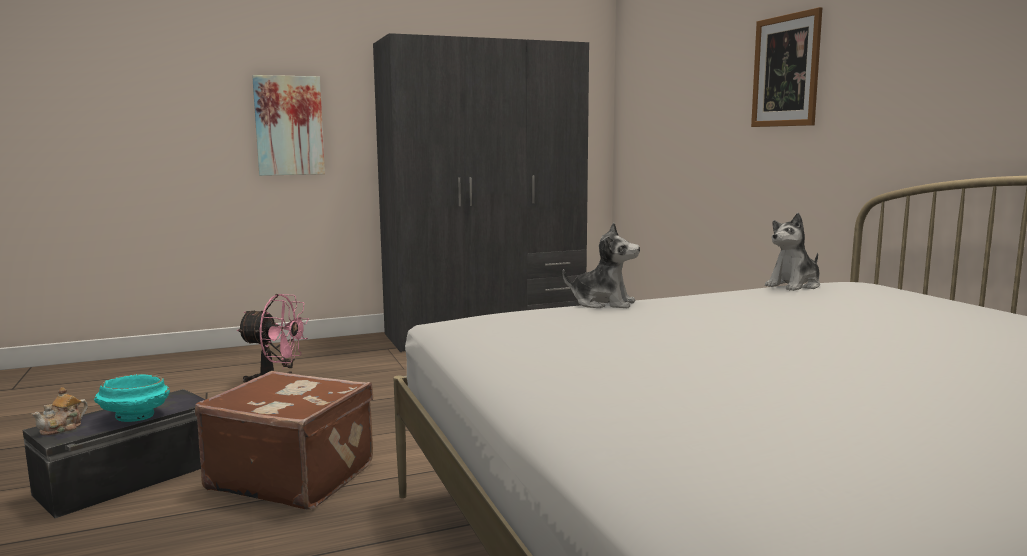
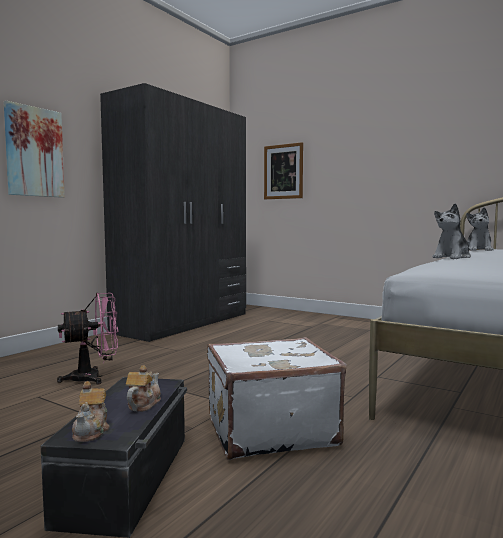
camera: 35 degrees left, 5 degrees down
(134, 417) = (143, 404): turquoise bowl -> teapot
(293, 476) = (269, 430): brown suitcase -> white suitcase
(603, 304) = (452, 258): plush toy -> plush toy turned 150 degrees clockwise
(786, 71) = (393, 140): picture -> picture (283, 171)

